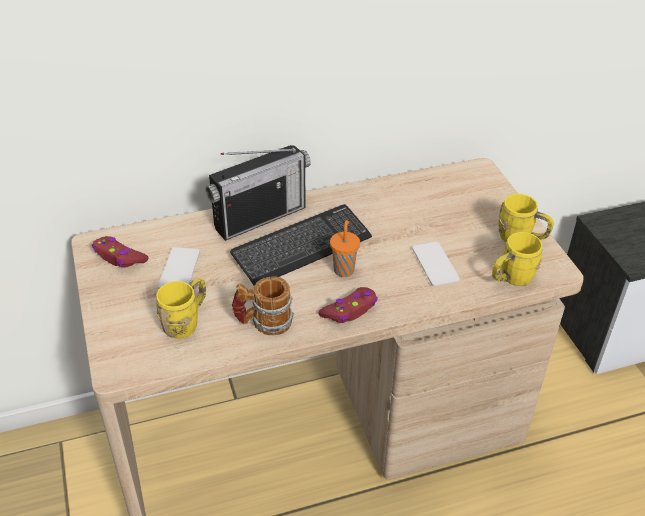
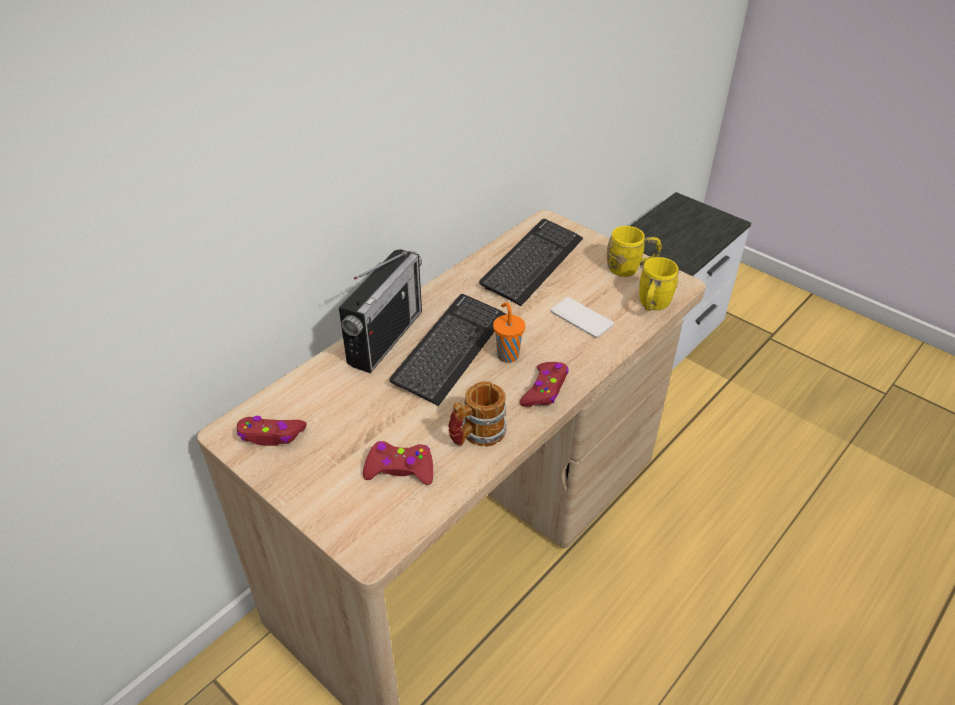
camera: 30 degrees left, 0 degrees up
(179, 270) = (348, 421): phone -> none
(186, 321) = (400, 469): yellow mug -> red game controller
(433, 201) = (532, 263): none -> keyboard

